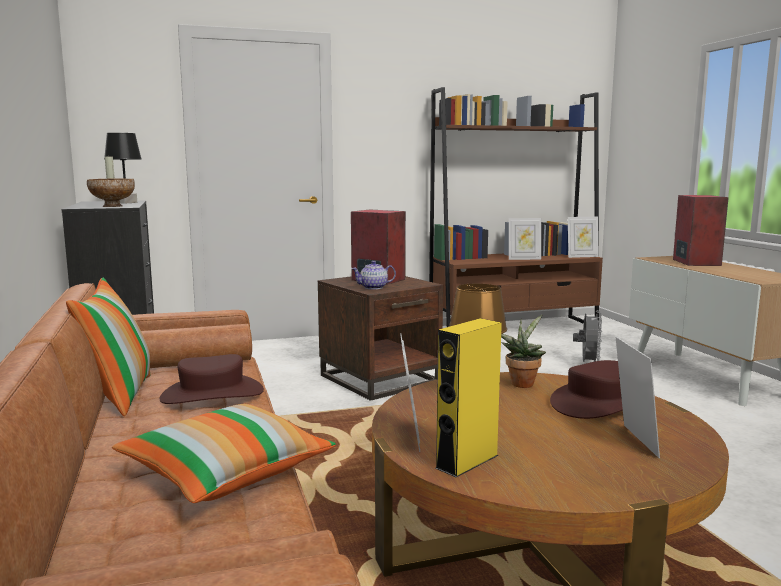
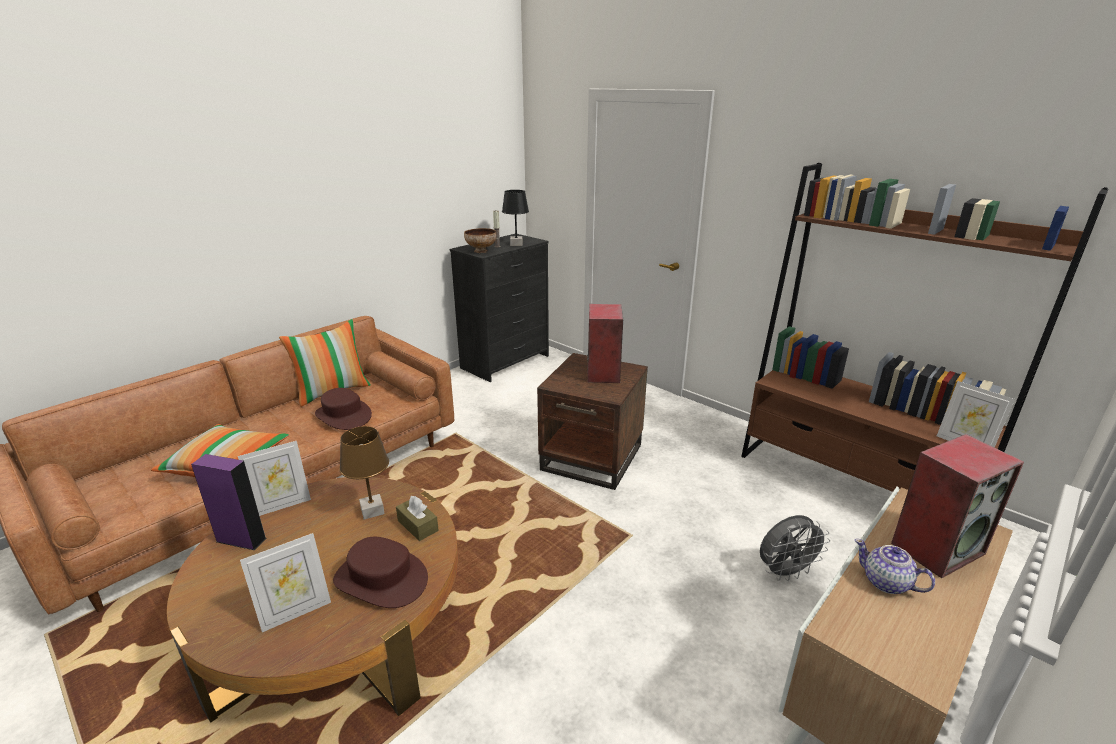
camera: 60 degrees right, 15 degrees up
(374, 287) = (567, 381): teapot -> teapot (886, 583)
(467, 461) = (241, 540): yellow speaker -> purple speaker
(522, 383) = (418, 525): potted plant -> brown tissue box
(524, 259) = (865, 410): picture frame -> none

